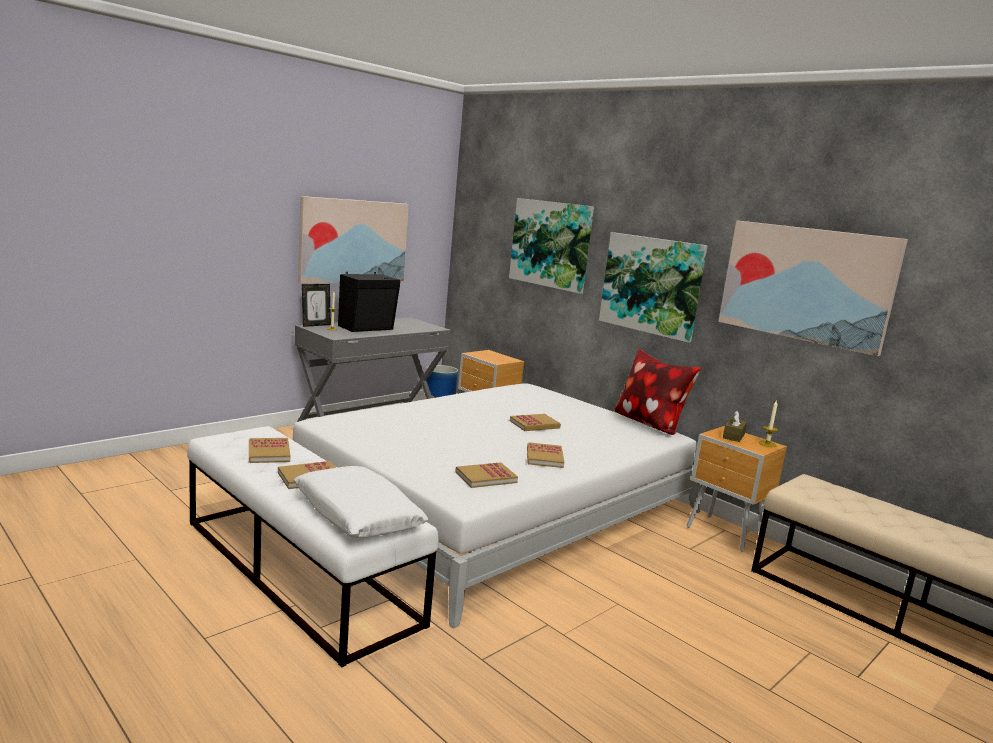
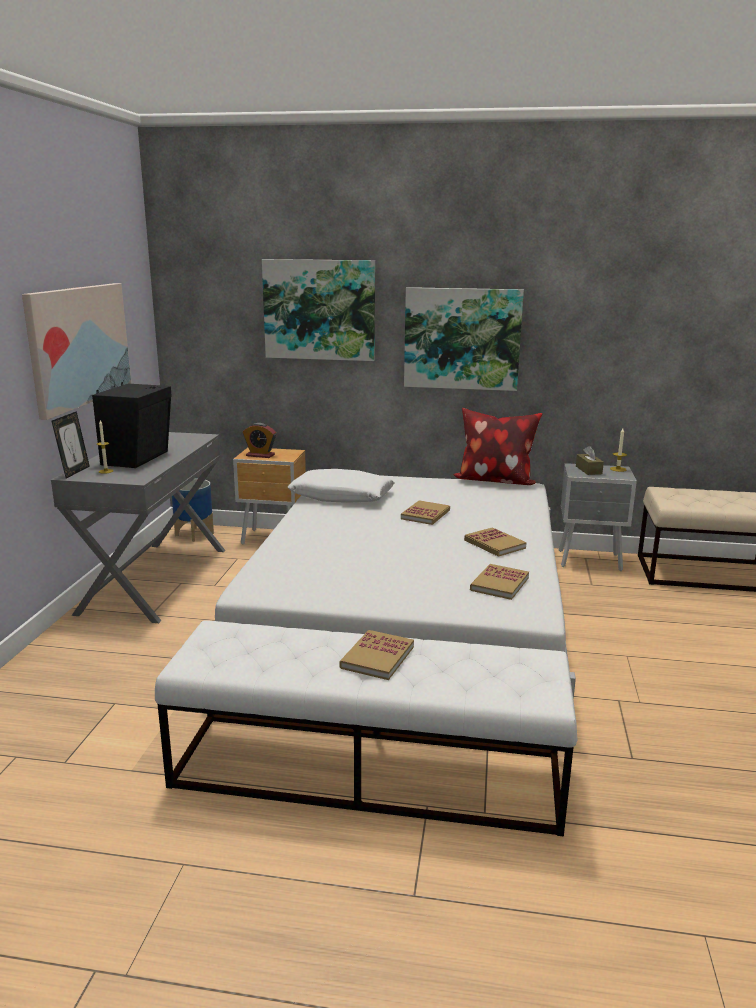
camera: 35 degrees left, 5 degrees up
(269, 453) = (280, 650): book -> none
(357, 515) = (496, 673): white pillow -> white pillow (341, 497)
(484, 355) = (260, 455): none -> alarm clock
(725, 534) = (591, 561): brown nightstand -> grey nightstand
(806, 284) = (630, 314): picture -> none

